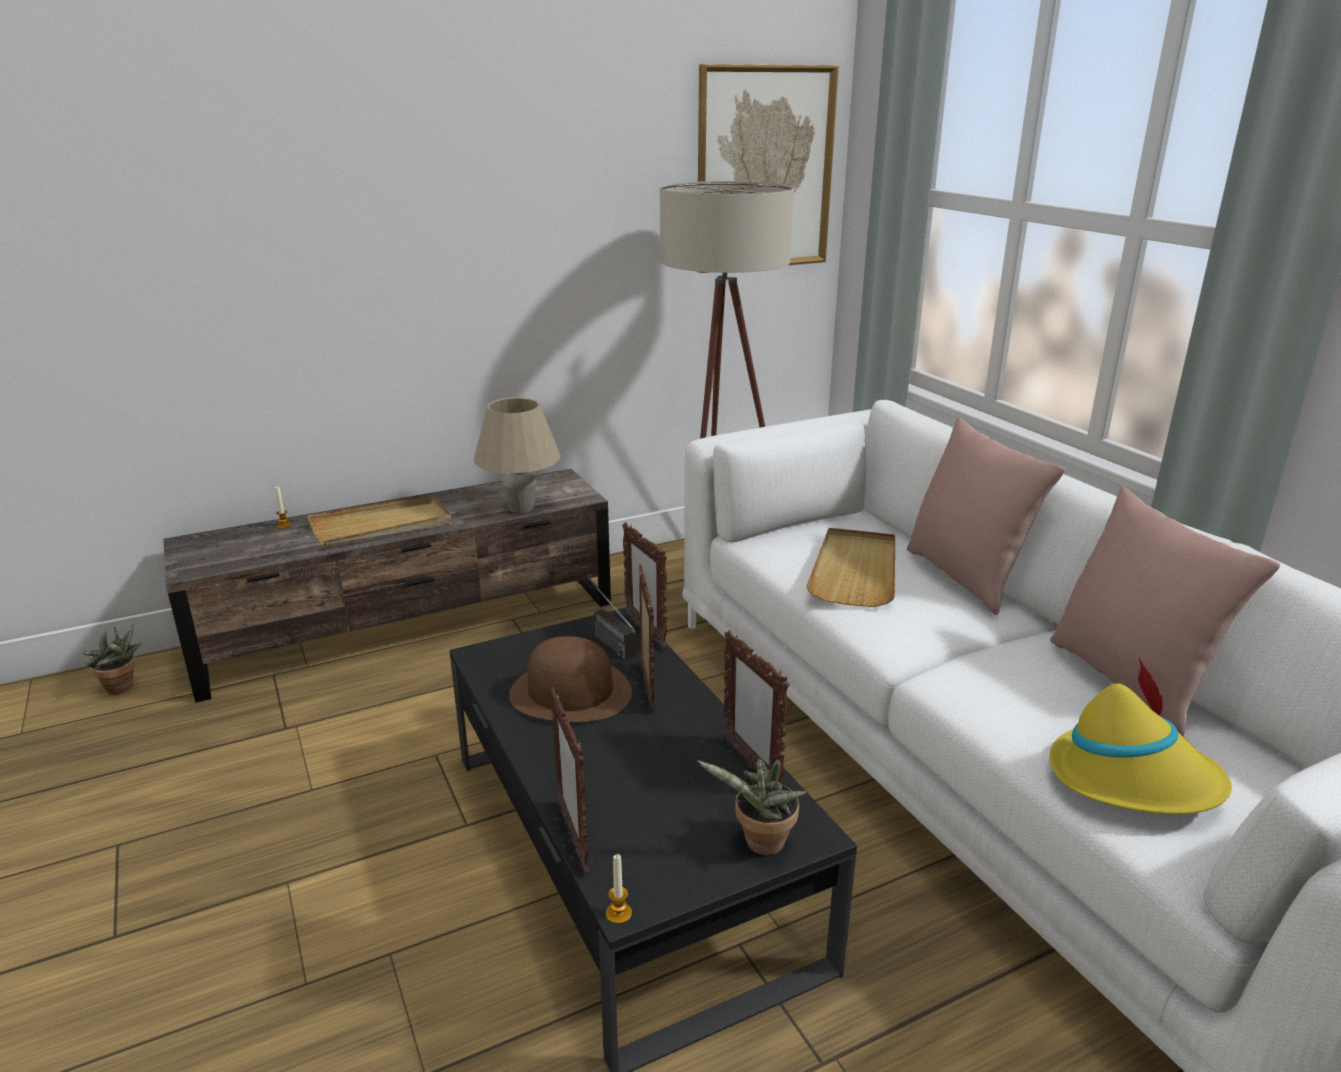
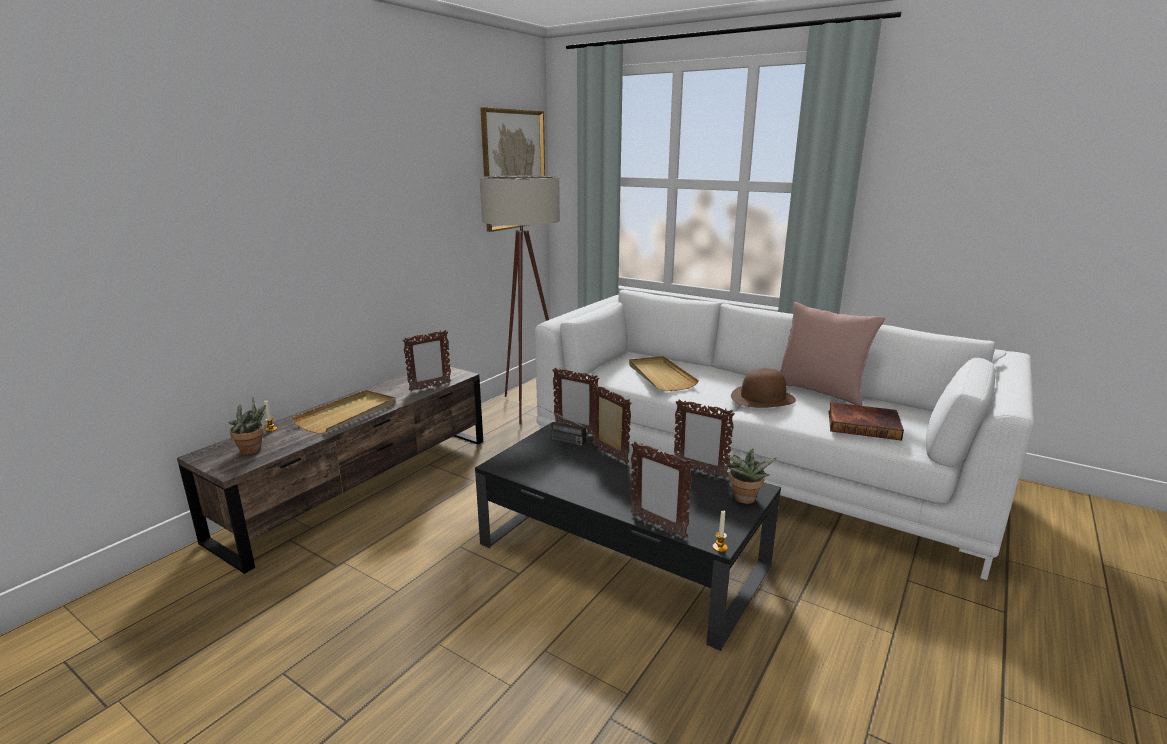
camera: 30 degrees left, 5 degrees down
(122, 689) = (166, 585): potted plant -> potted plant (254, 450)
(521, 507) = (430, 387): beige table lamp -> picture frame
(571, 692) = (573, 467): brown hat -> brown hat (763, 398)
(966, 577) = (710, 368): pink pillow -> none
(1132, 779) = (863, 424): yellow hat -> book

